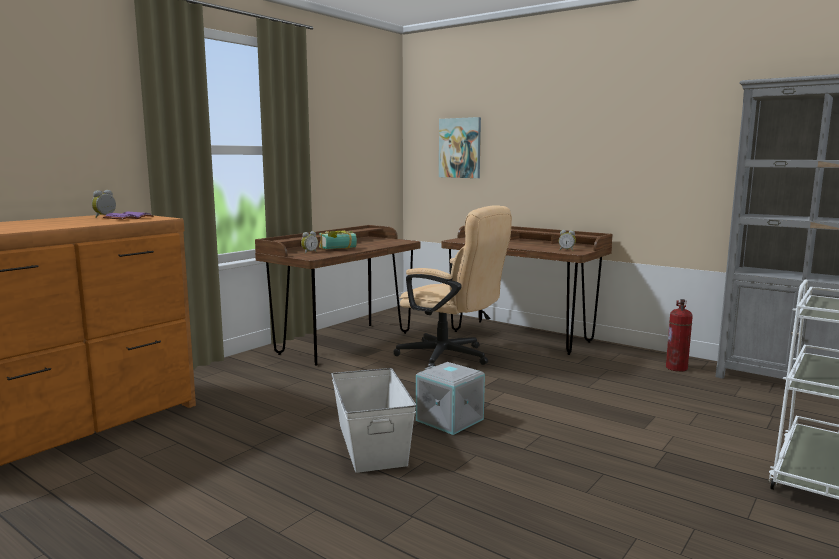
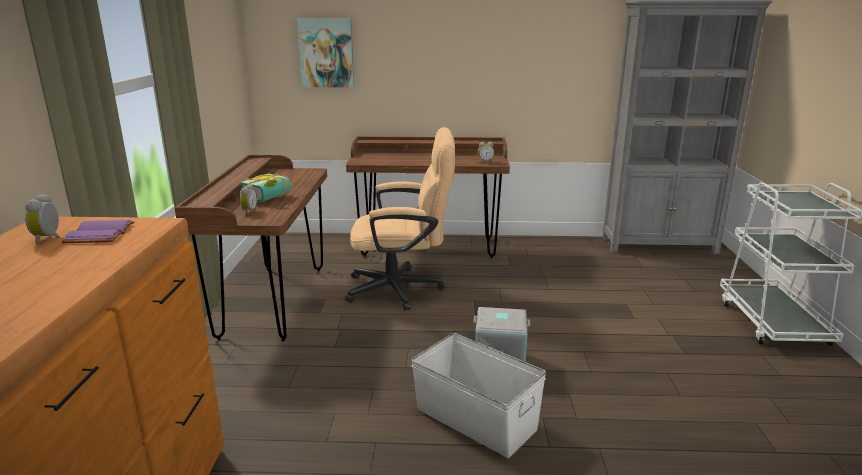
camera: 35 degrees left, 10 degrees up
(677, 368) = (579, 251): fire extinguisher -> none

